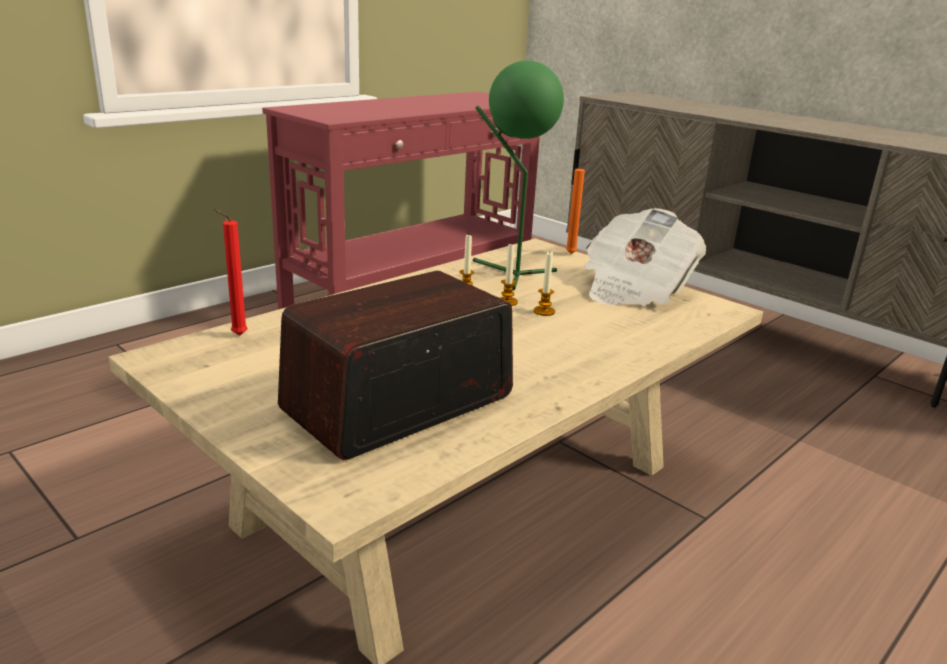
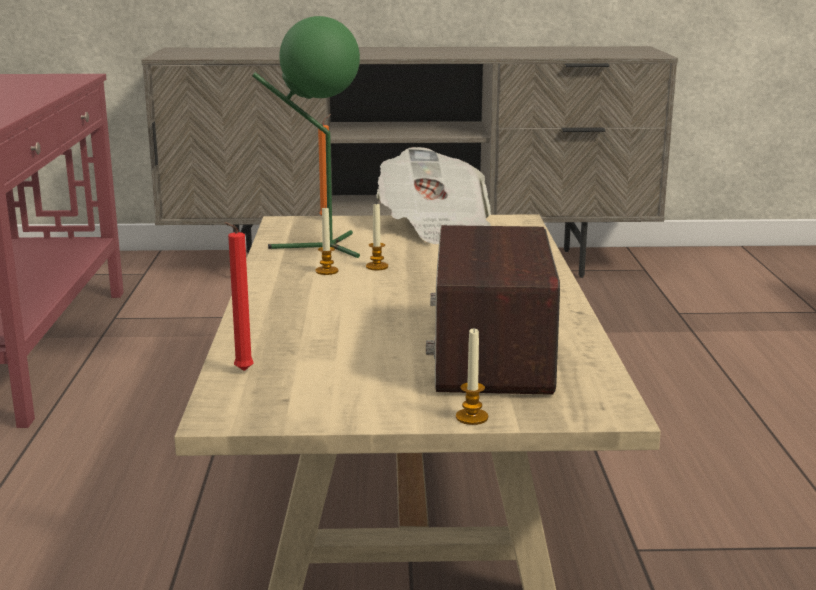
camera: 45 degrees left, 5 degrees down
(544, 311) = (419, 263): candle -> candle (472, 417)

